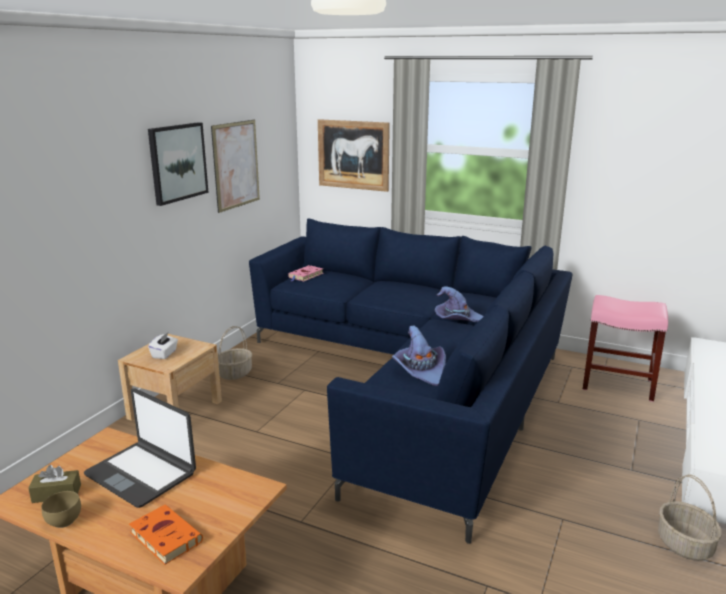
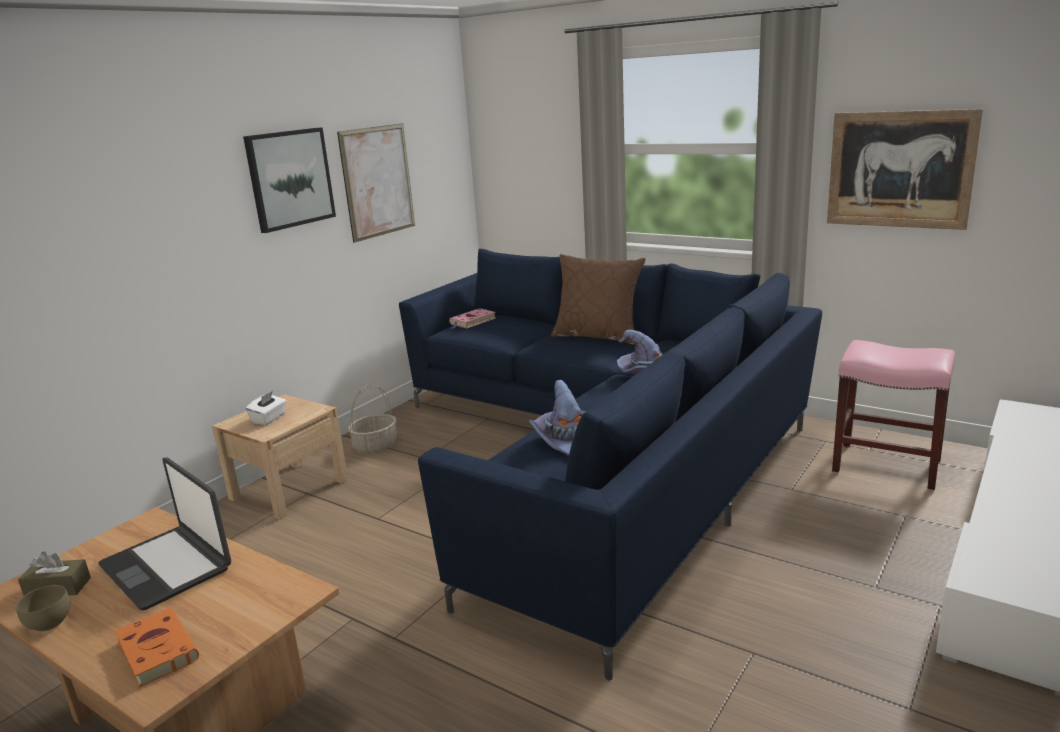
camera: 10 degrees right, 0 degrees up
(353, 155) = (537, 164): picture -> picture (899, 169)
(408, 289) = (598, 336): none -> brown pillow
(685, 545) = (931, 701): basket -> none

